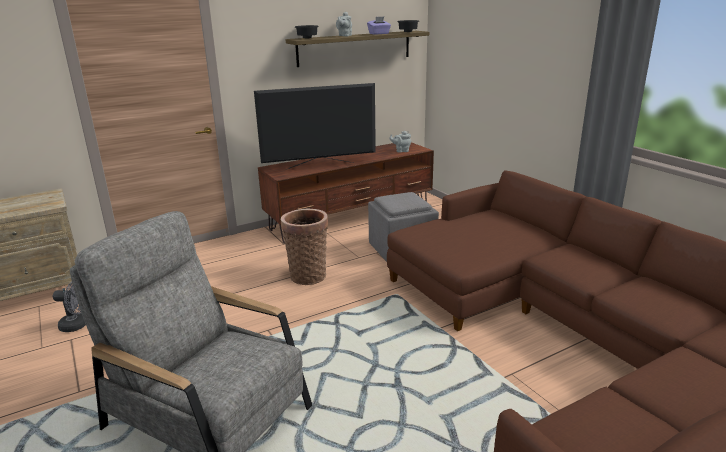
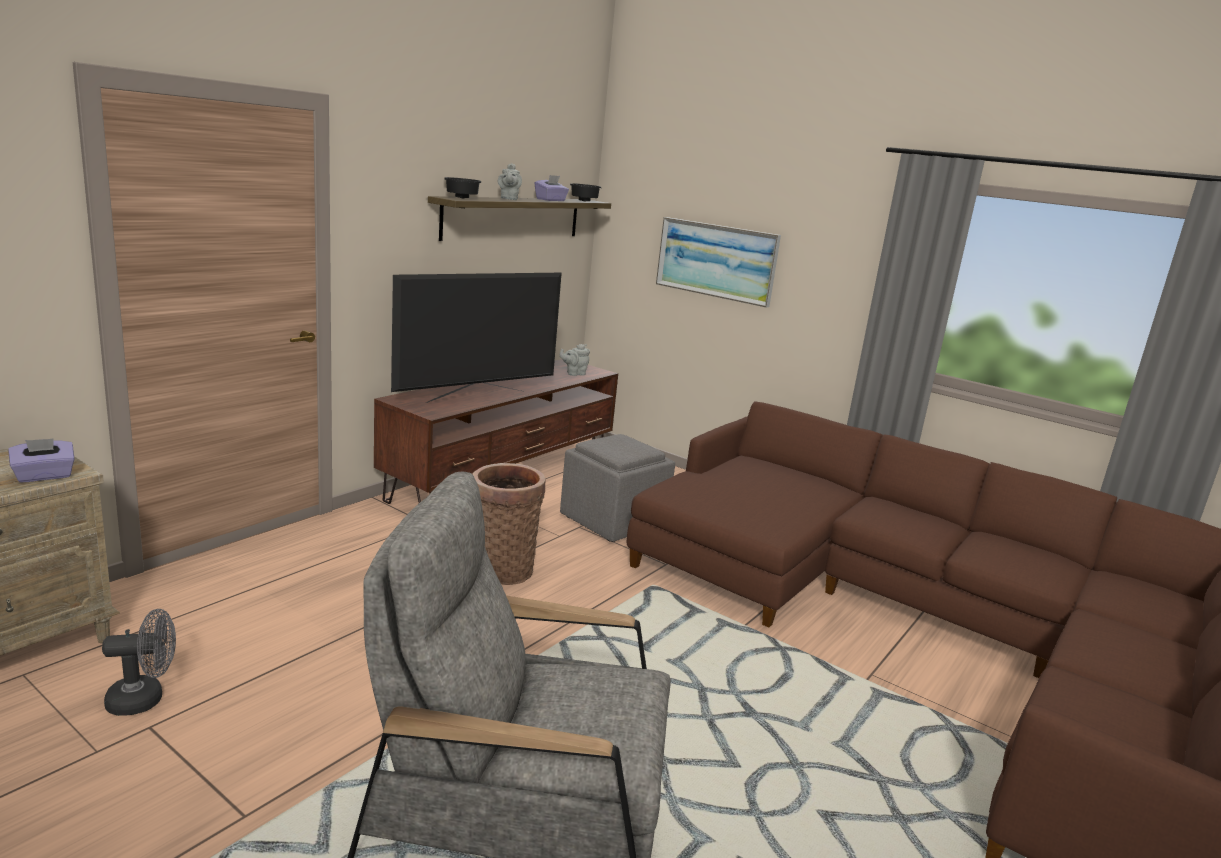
camera: 25 degrees left, 5 degrees down
(40, 206) = (44, 476): none -> purple tissue box
(494, 67) = (716, 260): none -> picture

